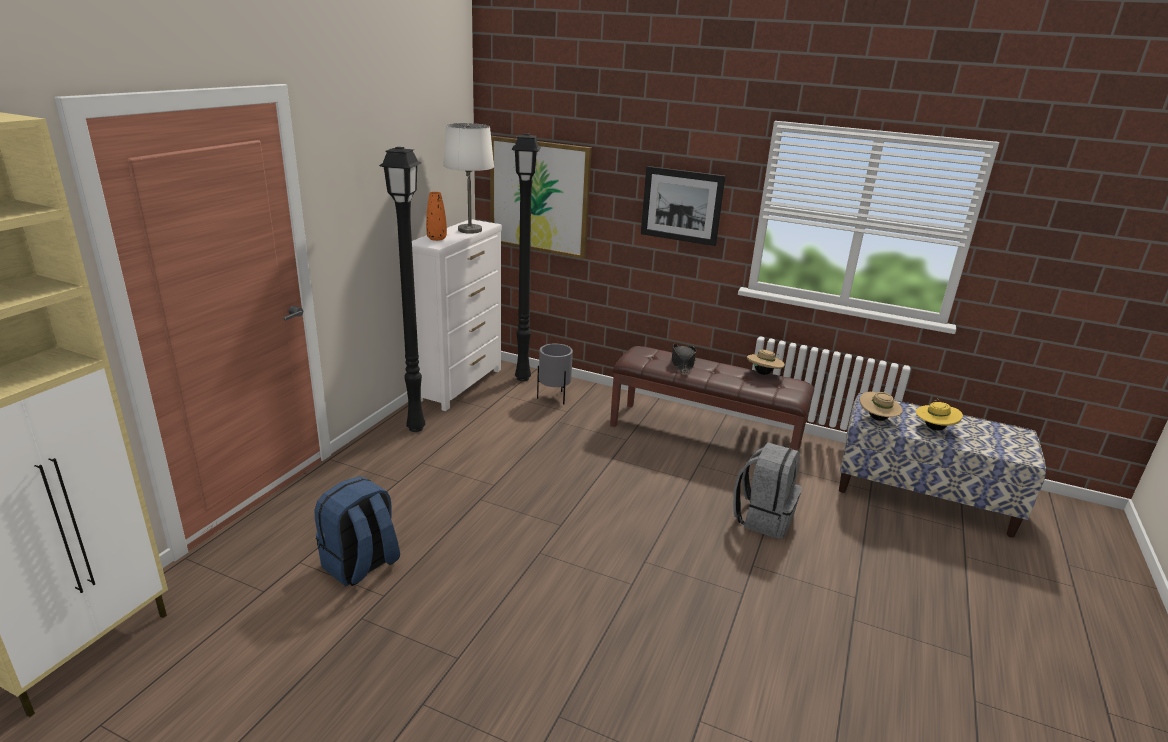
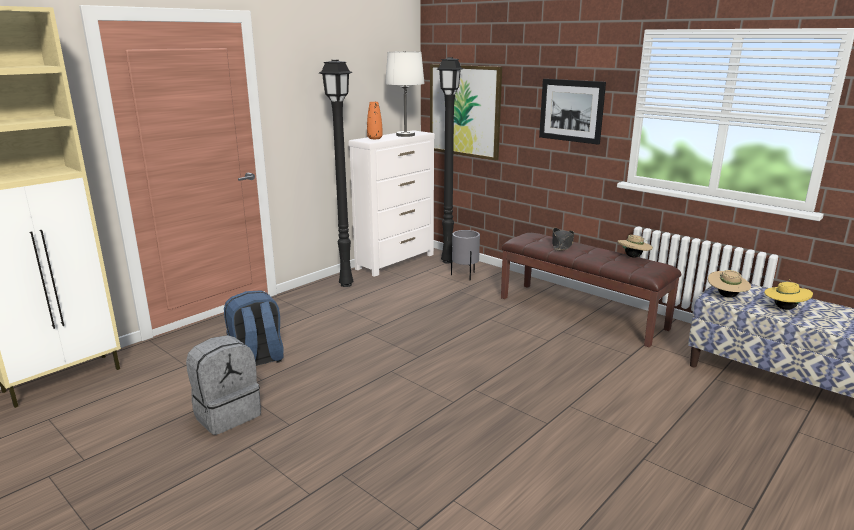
camera: 20 degrees right, 5 degrees down
(763, 518) = (600, 375): grey backpack -> grey backpack (227, 414)

